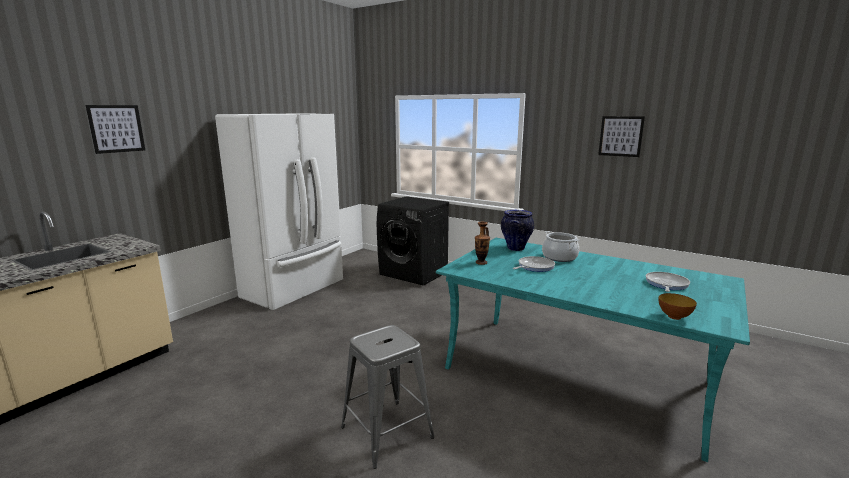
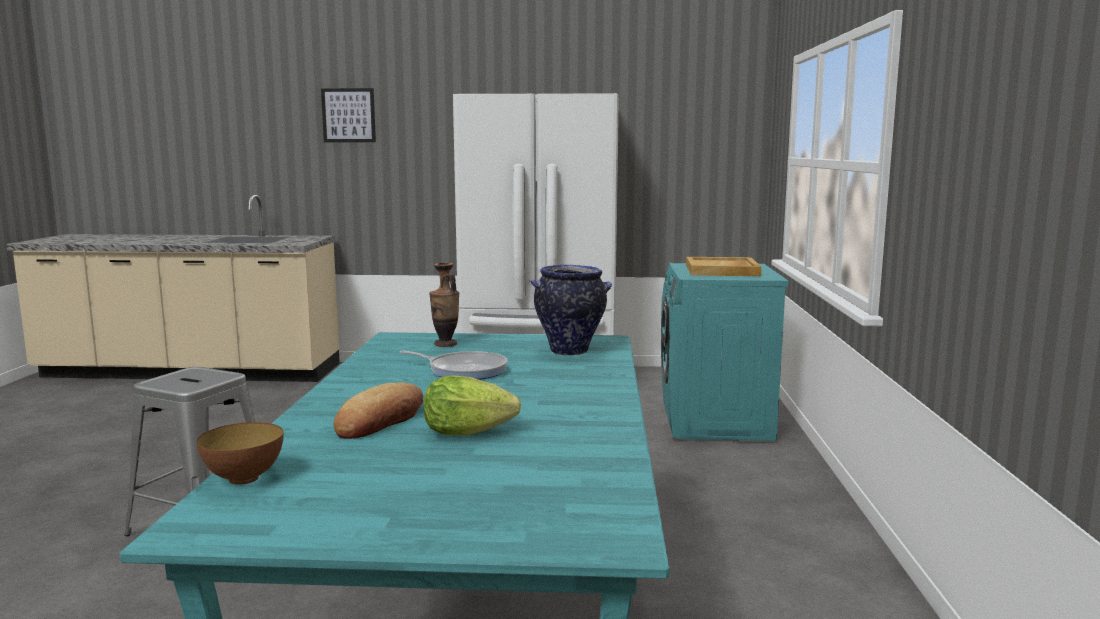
camera: 60 degrees right, 5 degrees down
(413, 202) = (722, 270): none -> beige tray
(414, 274) = (715, 423): black washing machine -> turquoise washing machine
(559, 257) = (557, 379): cooking pot -> none
(604, 288) = (381, 420): none -> bread
(620, 136) = (1011, 104): picture -> none
(625, 279) = (466, 432): none -> lettuce
(666, 284) = (469, 468): frying pan -> none

